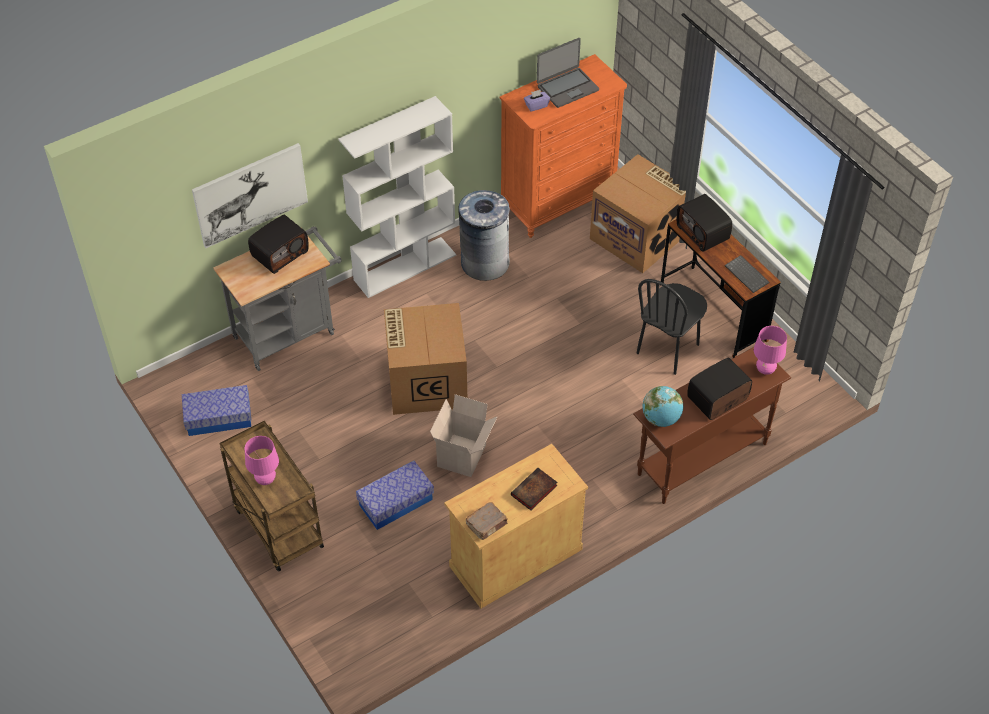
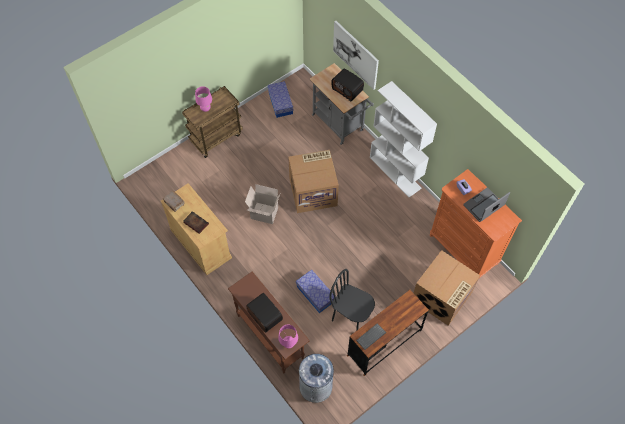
camera: 85 degrees right, 10 degrees up
(395, 502) = (233, 186): storage box -> storage box (315, 294)
(484, 262) = (405, 212): grey trash can -> grey trash can (316, 386)
(567, 88) = (484, 205): laptop -> laptop turned 90 degrees clockwise
(661, 418) = (248, 285): globe -> none
(703, 232) = (404, 310): radio -> none

